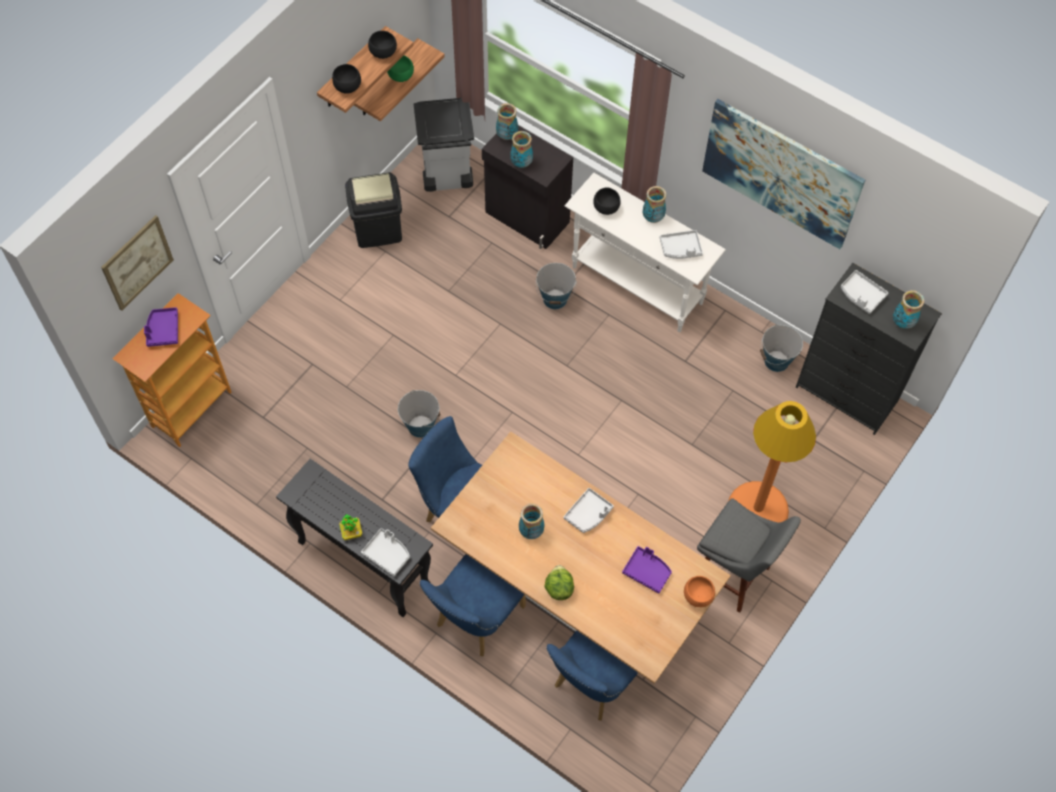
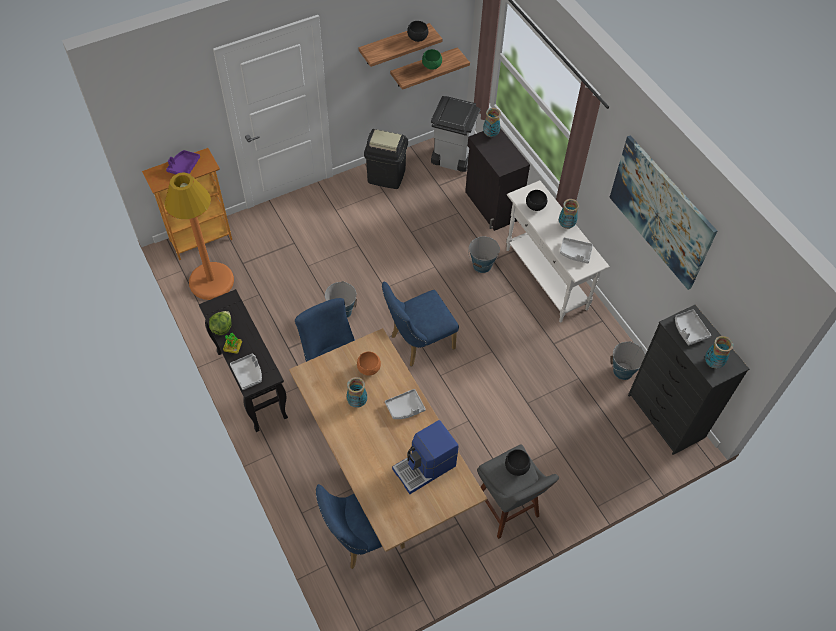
camera: 25 degrees right, 5 degrees down
(137, 262) = (175, 107): picture -> none
(347, 88) = (380, 51): black bowl -> black bowl (515, 467)
(475, 619) = (304, 456): blue chair -> blue chair (418, 343)
(521, 163) = (490, 155): vase -> none
(559, 588) = (353, 450): lettuce -> lettuce (222, 328)
(647, 572) = (425, 467): purple tray -> coffee machine
(698, 596) = (454, 502): orange bowl -> orange bowl (369, 369)
(757, 510) = (552, 470): orange floor lamp -> orange floor lamp (211, 281)

